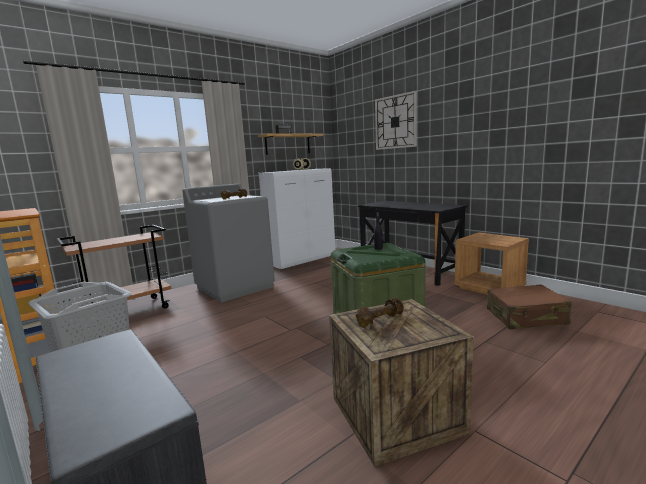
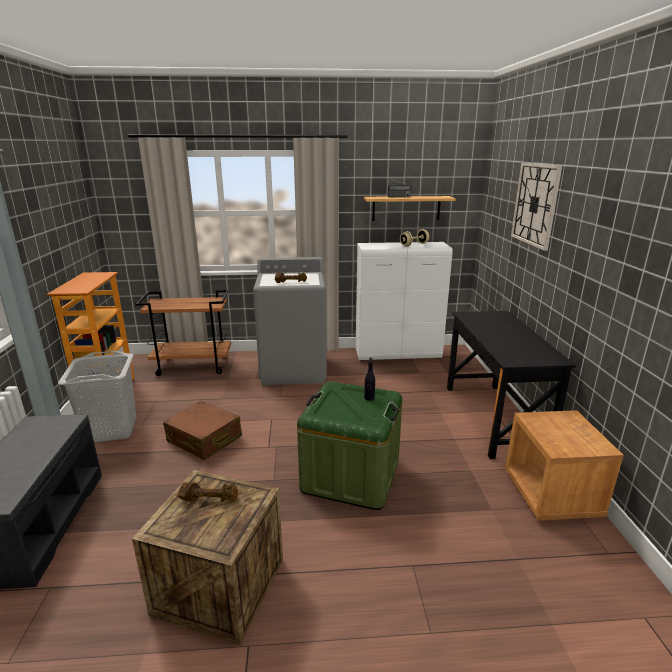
camera: 35 degrees right, 10 degrees up
(526, 317) = (519, 564): brown suitcase -> brown suitcase (204, 439)

